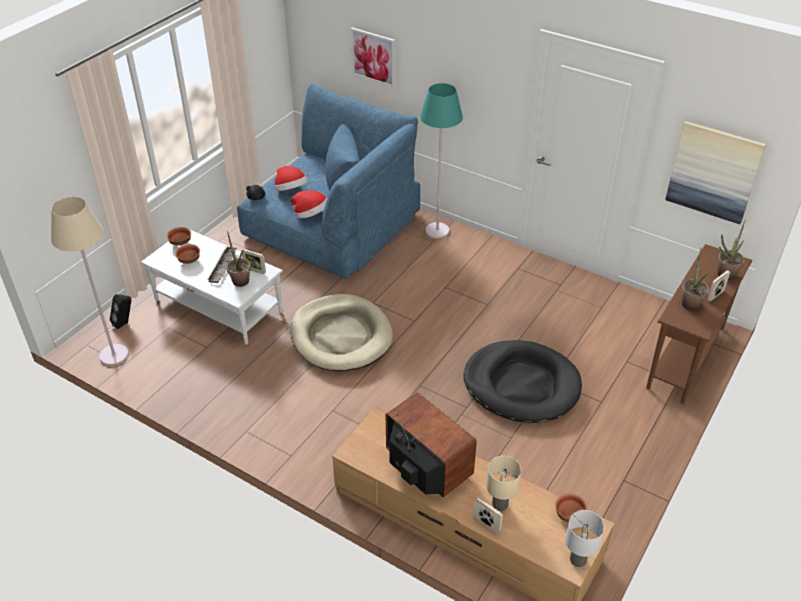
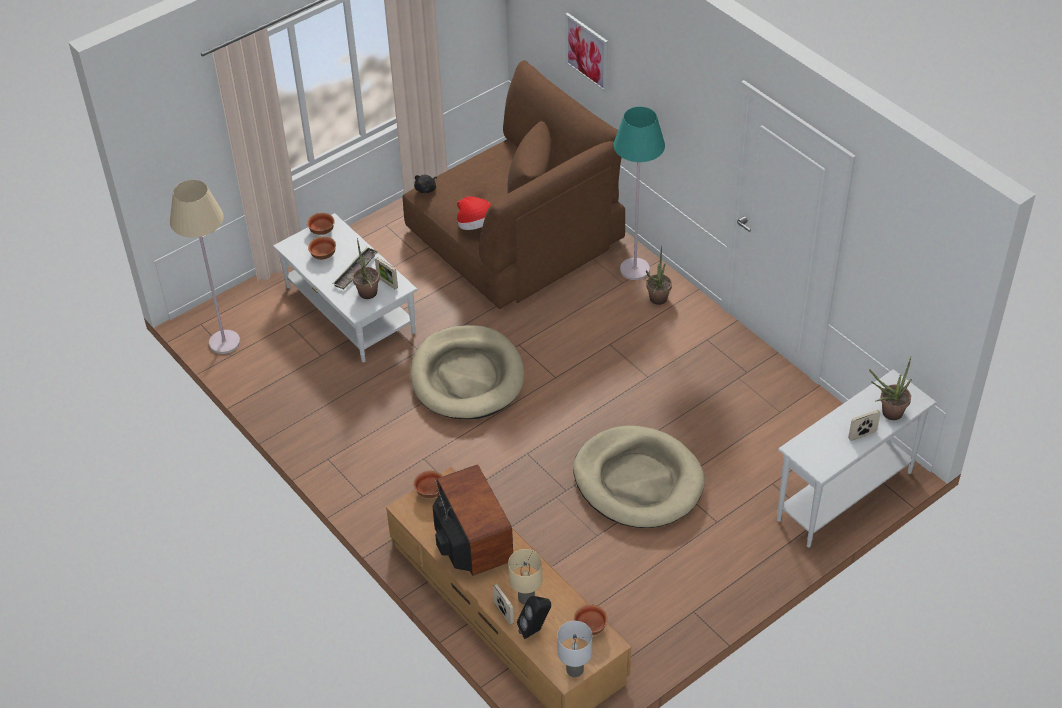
camera: 20 degrees right, 5 degrees up
(125, 323) = (246, 308): black speaker -> black speaker (535, 630)
(291, 190) = (468, 188): hat -> none
(333, 225) = (515, 235): blue sofa -> brown sofa
(366, 432) = (429, 492): none -> bowl
(521, 385) = (638, 481): black dog bed -> beige dog bed
(686, 358) = (845, 497): brown console table -> white console table
(690, 307) = (825, 442): potted plant -> potted plant (656, 301)
(714, 172) = (902, 291): picture -> none

